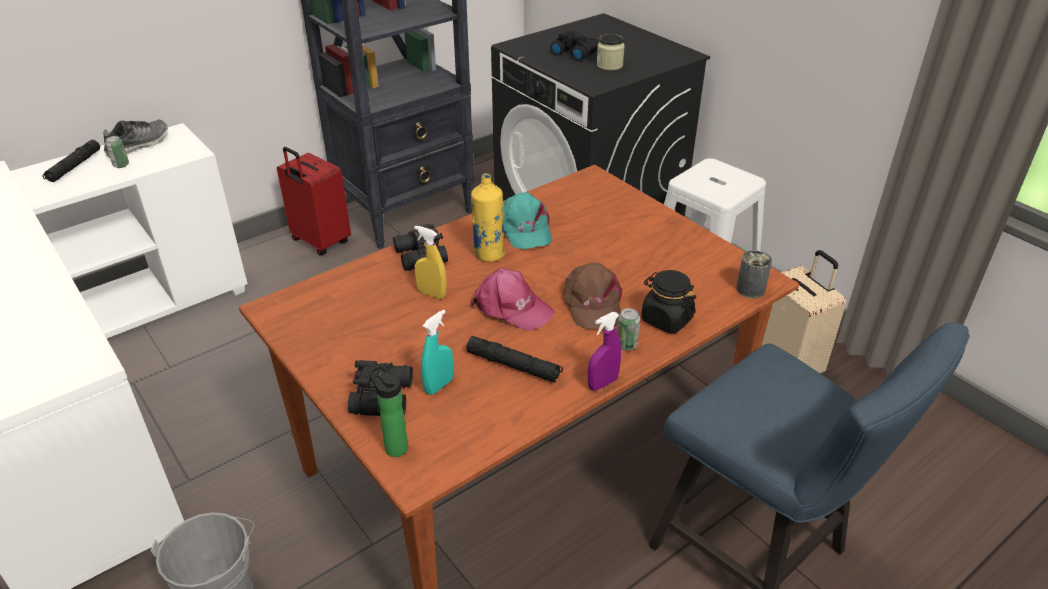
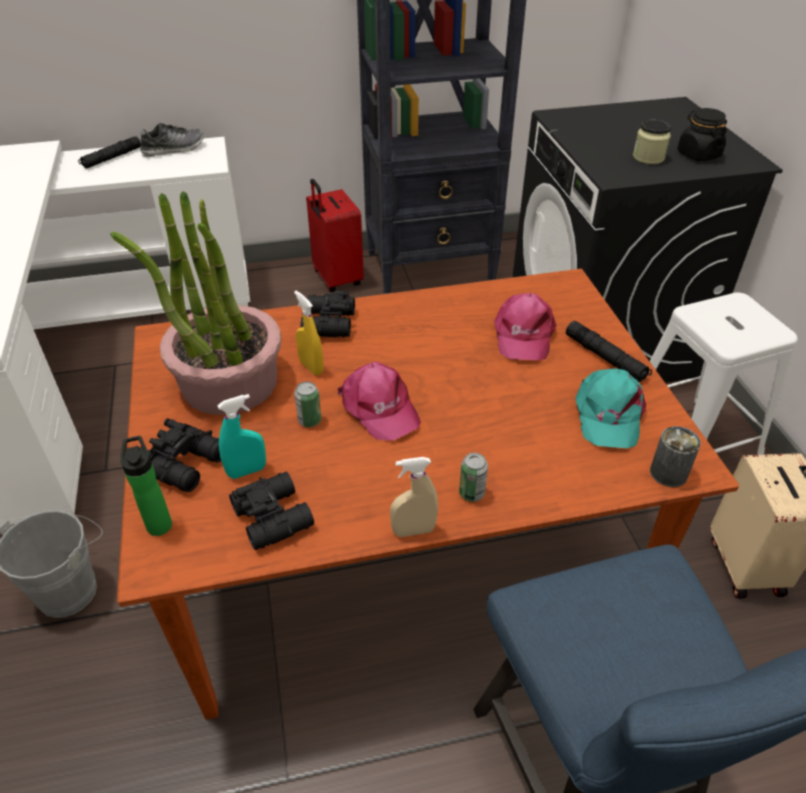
camera: 25 degrees right, 5 degrees up
(121, 165) = (147, 165): can -> can (309, 420)
(368, 326) = (228, 382): none -> potted plant
(489, 254) = (397, 340): yellow bottle -> none
(514, 366) = (335, 475): black flashlight -> black flashlight (605, 358)
(524, 229) = (453, 322): turquoise cap -> turquoise cap (608, 414)
(574, 52) = (618, 135): black binoculars -> black binoculars (274, 515)
(585, 224) = (523, 335): none -> pink cap
(592, 303) = (467, 430): brown cap -> none
(602, 383) = (413, 531): purple spray bottle -> beige spray bottle
(666, 319) = (539, 477): black jar -> black jar (698, 154)

